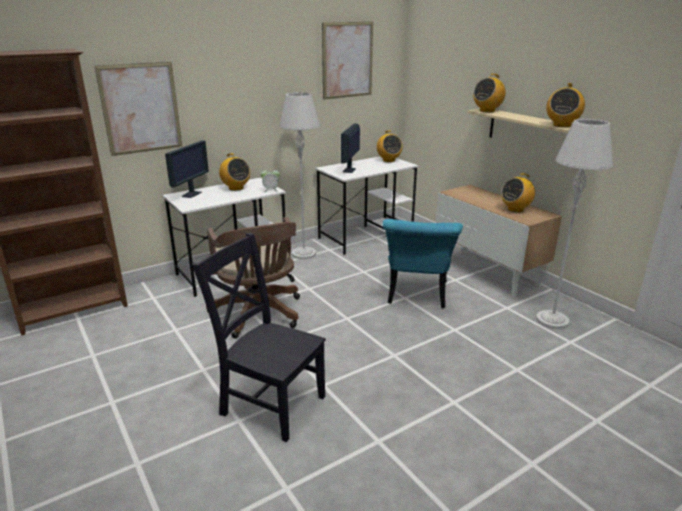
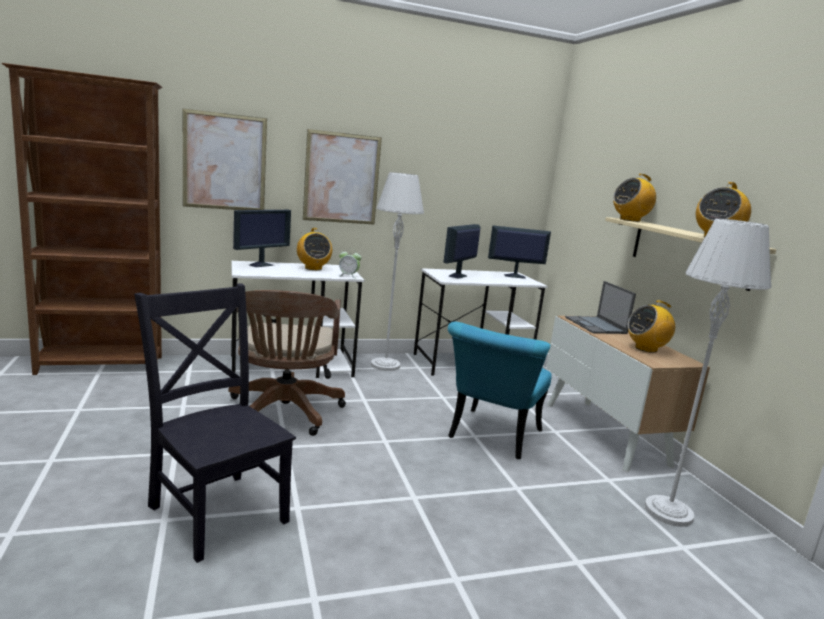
camera: 15 degrees right, 10 degrees down
(347, 60) = (479, 152): picture -> picture (342, 178)
(388, 160) = (514, 276): radio -> monitor
(471, 195) = (596, 325): none -> laptop

